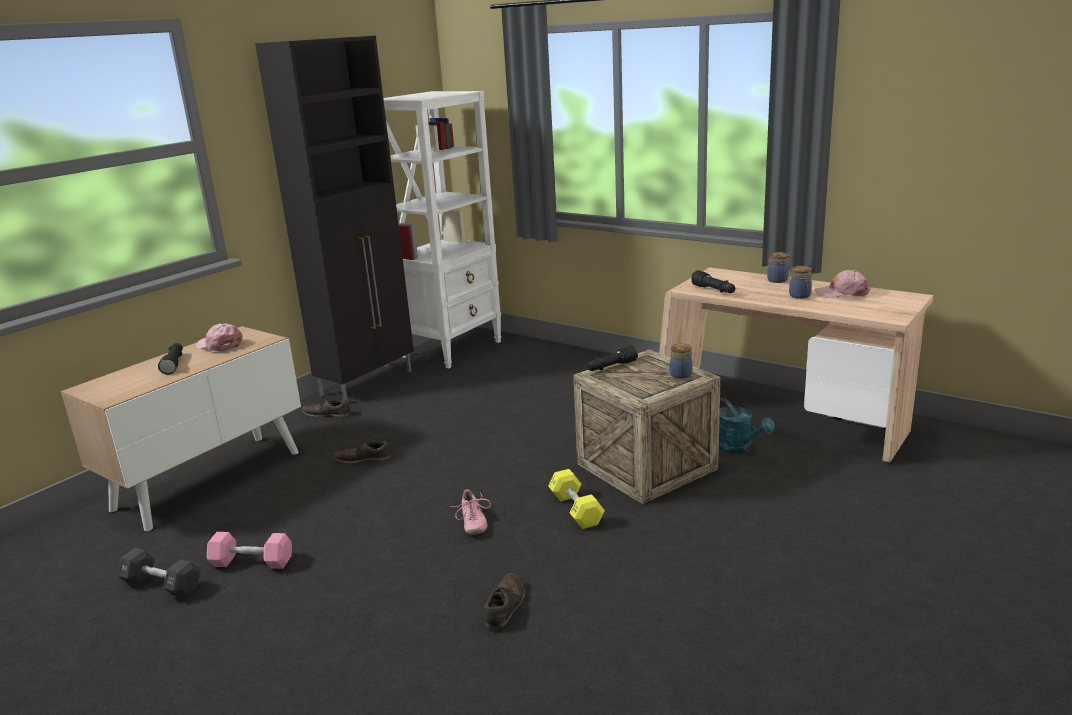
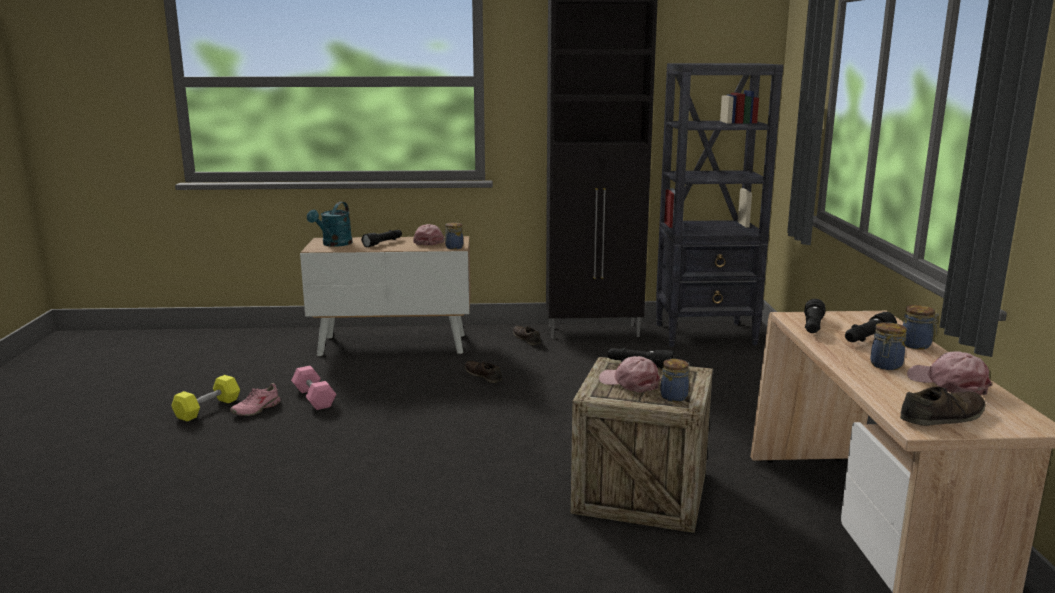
camera: 50 degrees right, 5 degrees down
(162, 585) = (265, 385): black dumbbell -> none
(265, 340) = (453, 247): none -> jar
(453, 349) = (706, 334): white bookcase -> black bookcase
(472, 522) = (446, 449): pink shoe -> pink shoe (256, 409)
(505, 605) = (346, 506): brown shoe -> brown shoe (942, 416)
(576, 510) = (519, 485): yellow dumbbell -> yellow dumbbell (207, 408)
(637, 379) = (629, 382): none -> pink cap
(739, 448) = (757, 531): turquoise watering can -> turquoise watering can (334, 244)
(752, 286) = (867, 338): none -> black flashlight

